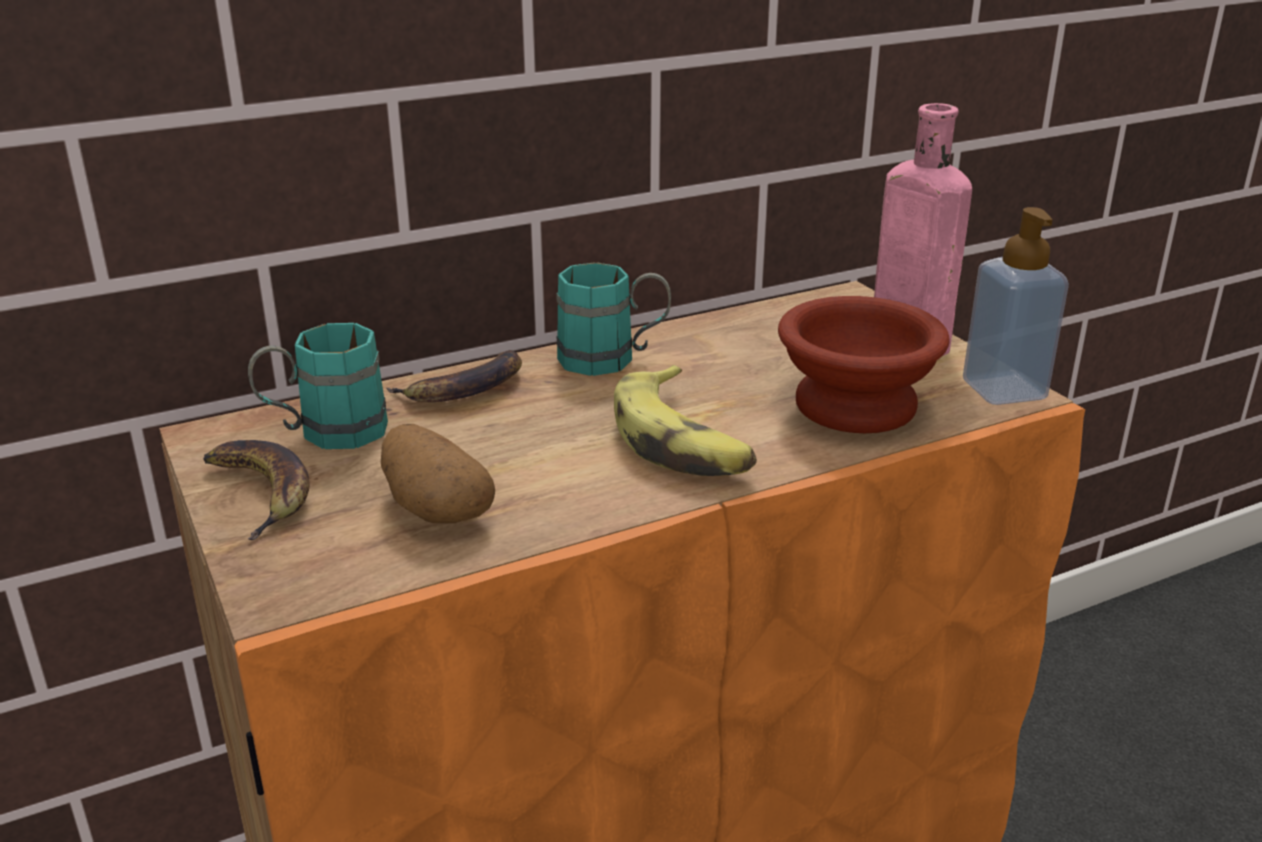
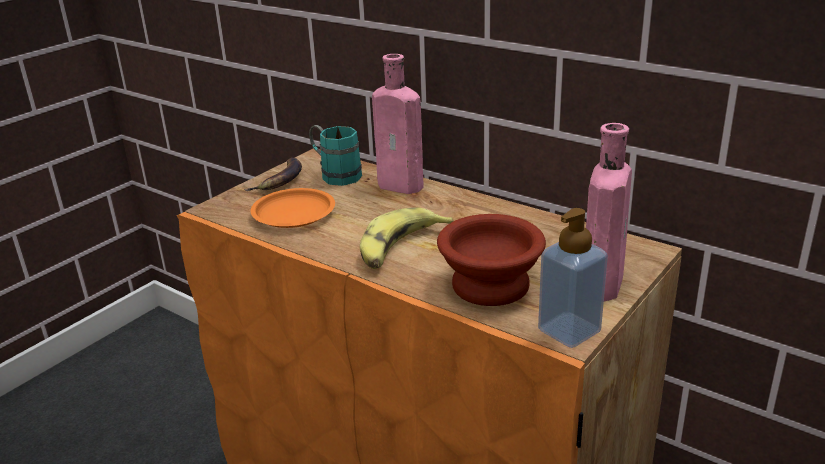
camera: 65 degrees right, 0 degrees up
(434, 508) = (293, 214): potato -> orange plate
(465, 387) = (403, 186): banana -> pink bottle
(613, 359) = (471, 208): turquoise mug -> none

